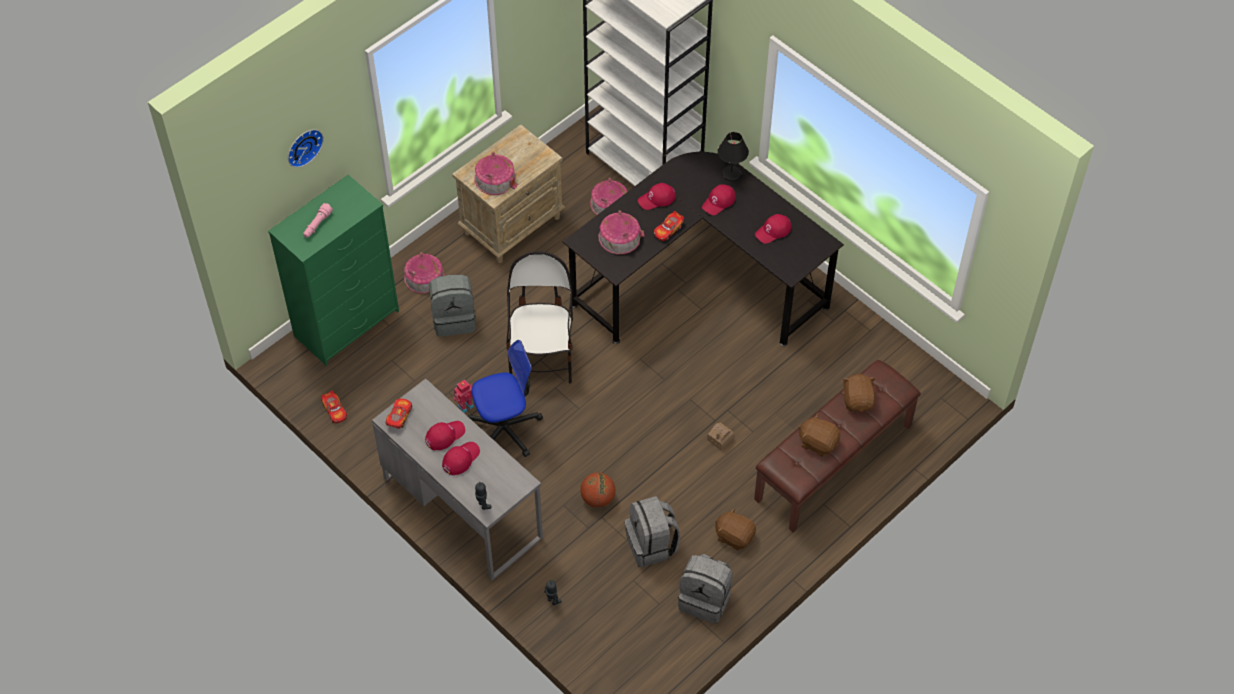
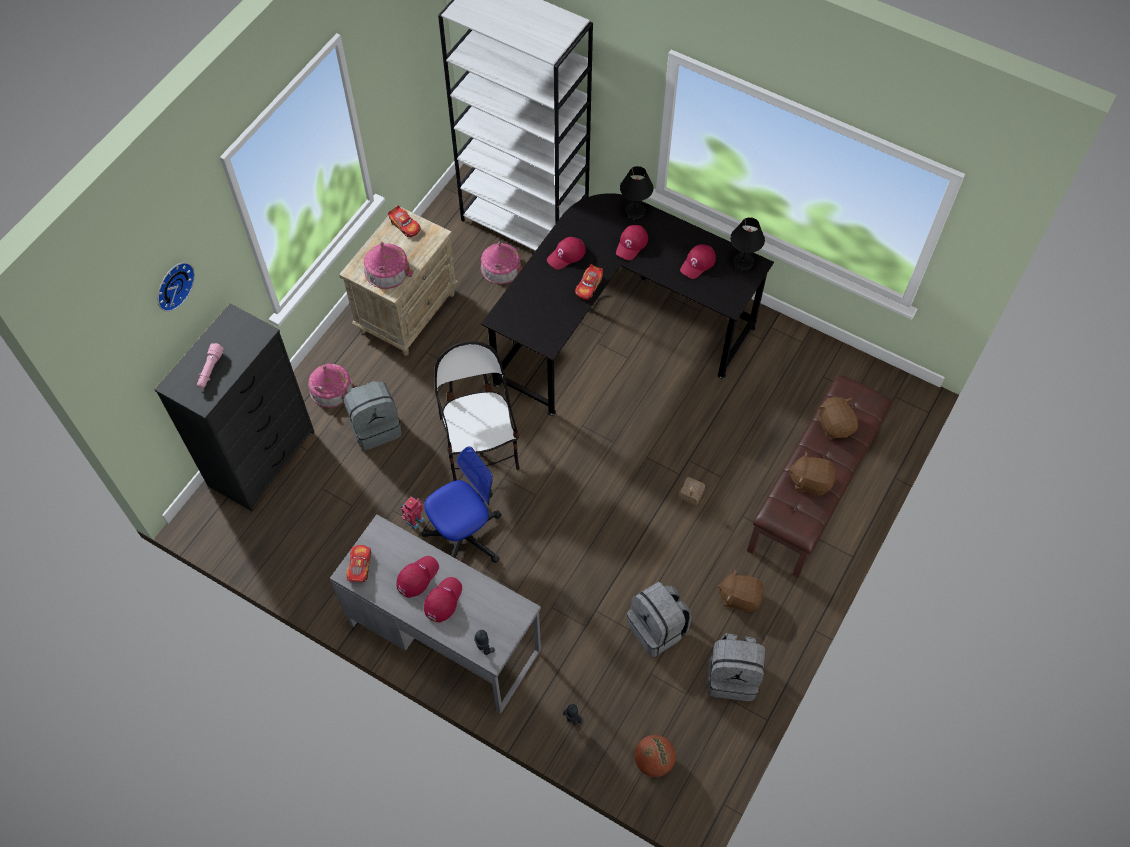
camera: 15 degrees left, 5 degrees up
(335, 410) = (275, 560): toy car -> toy car (405, 225)
(347, 323) = (262, 458): green dresser -> black dresser
(598, 498) = (585, 590): basketball -> basketball (653, 761)
(619, 237) = (540, 305): toy house -> none
(815, 238) = (743, 262): none -> black table lamp

